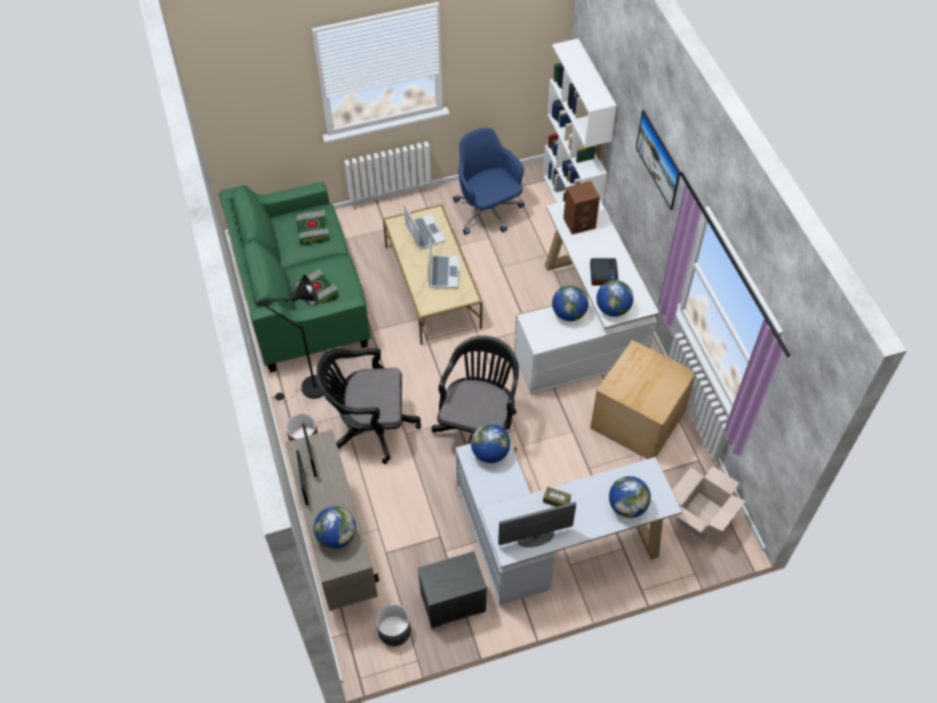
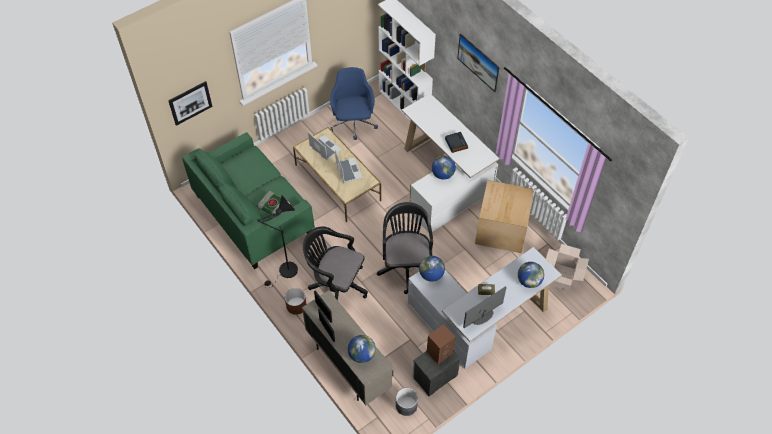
camera: 20 degrees left, 0 degrees up
(244, 118) = (190, 103): none -> picture
(312, 230) = (251, 166): book -> none
(370, 426) = (336, 284): black office chair -> black office chair turned 45 degrees clockwise
(488, 212) = (353, 124): blue office chair -> blue office chair turned 45 degrees clockwise
(580, 222) = (427, 115): brown speaker -> brown speaker (440, 351)
(612, 309) = (470, 164): globe -> none

